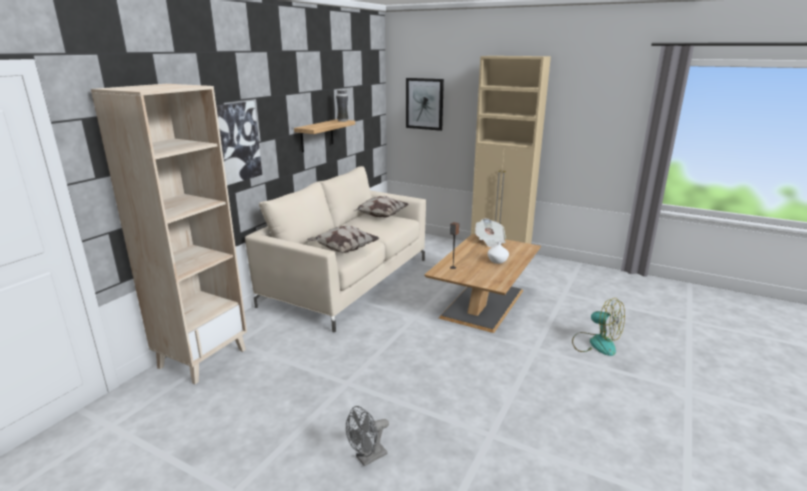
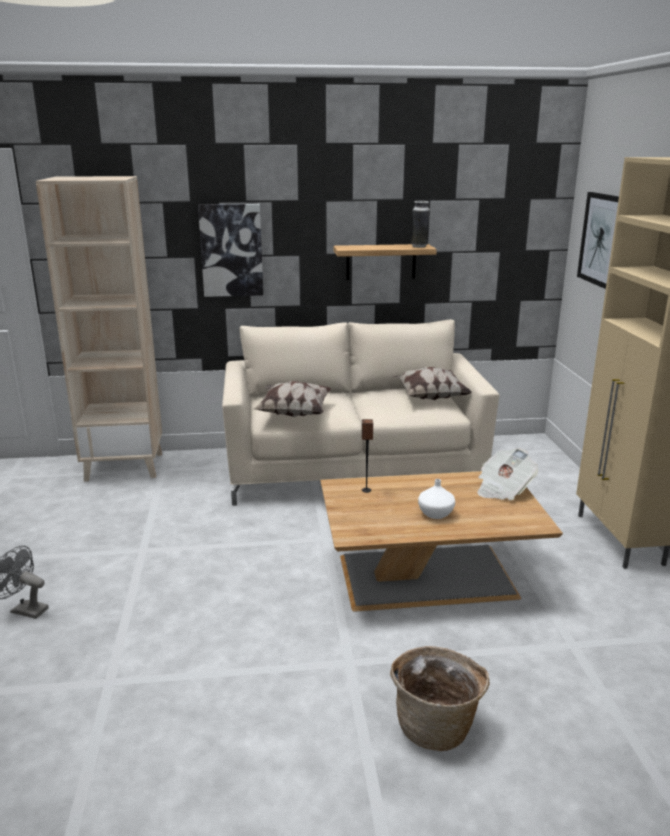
camera: 55 degrees right, 0 degrees up
(595, 343) = (436, 725): fan -> basket

